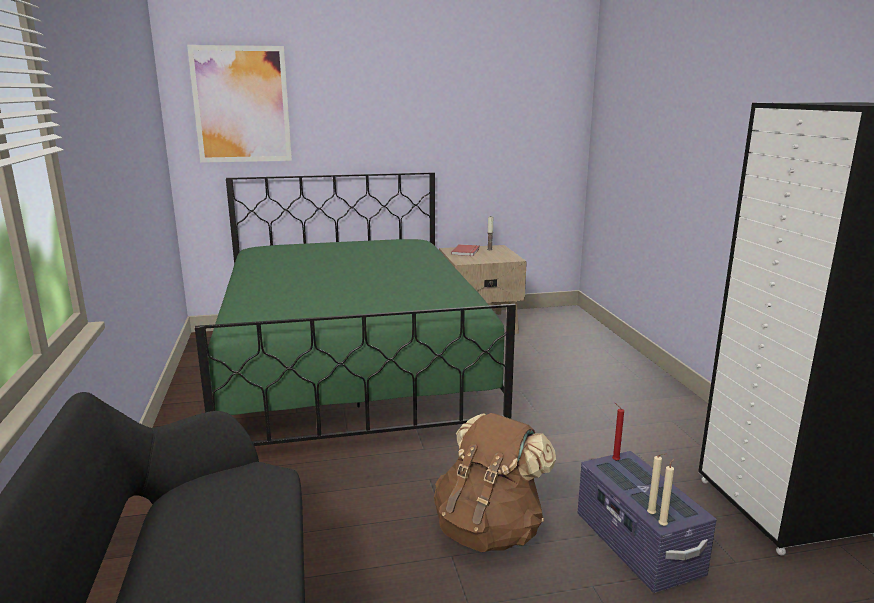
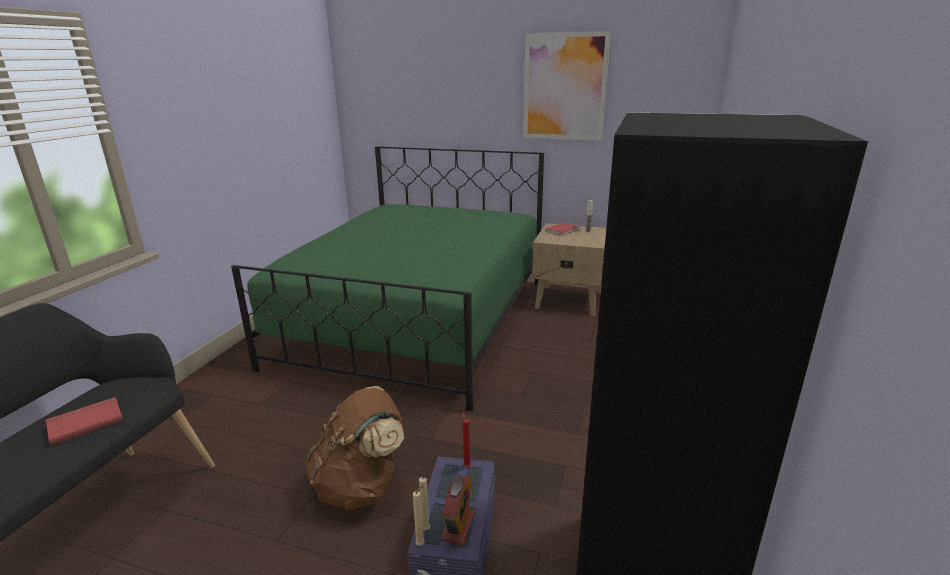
camera: 30 degrees right, 5 degrees up
(236, 528) = (85, 422): none -> red book
(241, 104) = (388, 87): picture -> picture (564, 87)
(671, 502) = (458, 526): none -> alarm clock

